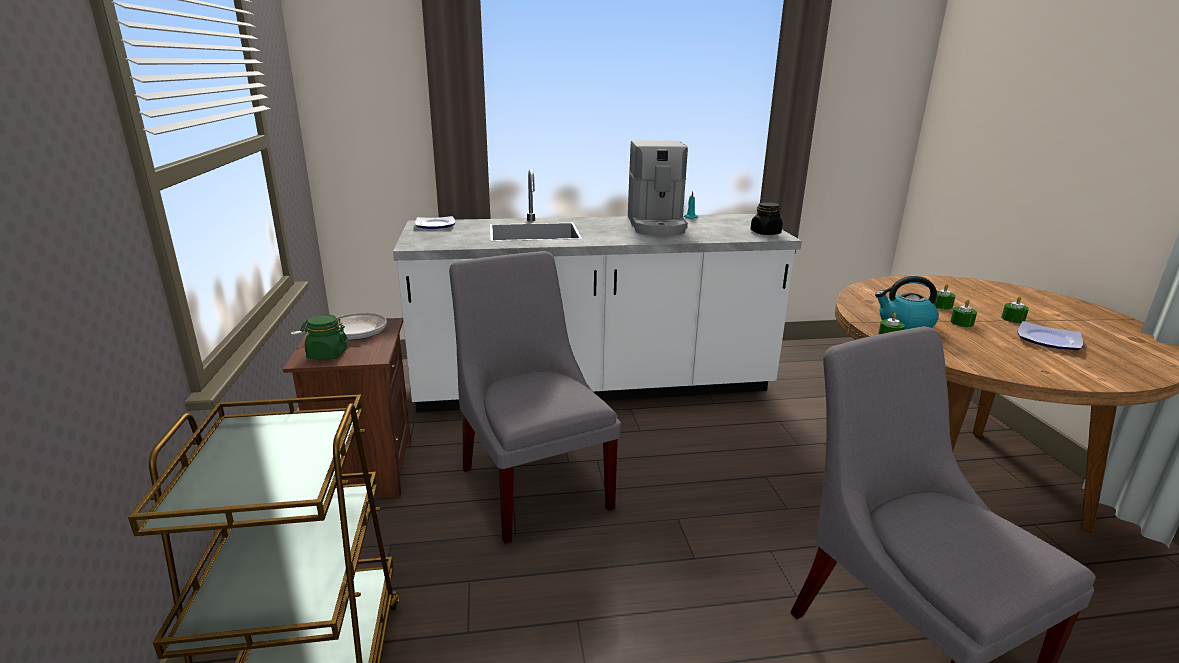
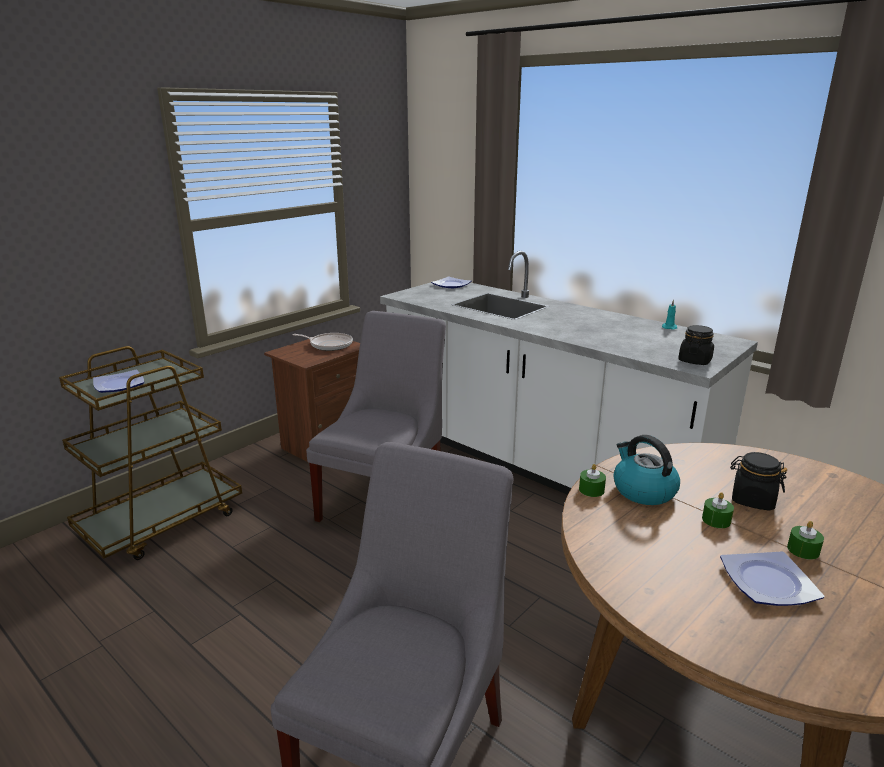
camera: 50 degrees right, 0 degrees up
(256, 477) = (118, 385): none -> plate
(327, 354) = (293, 352): green jar -> none
(656, 225) = (610, 326): coffee machine -> none
(941, 306) = (752, 500): green candle -> black jar

